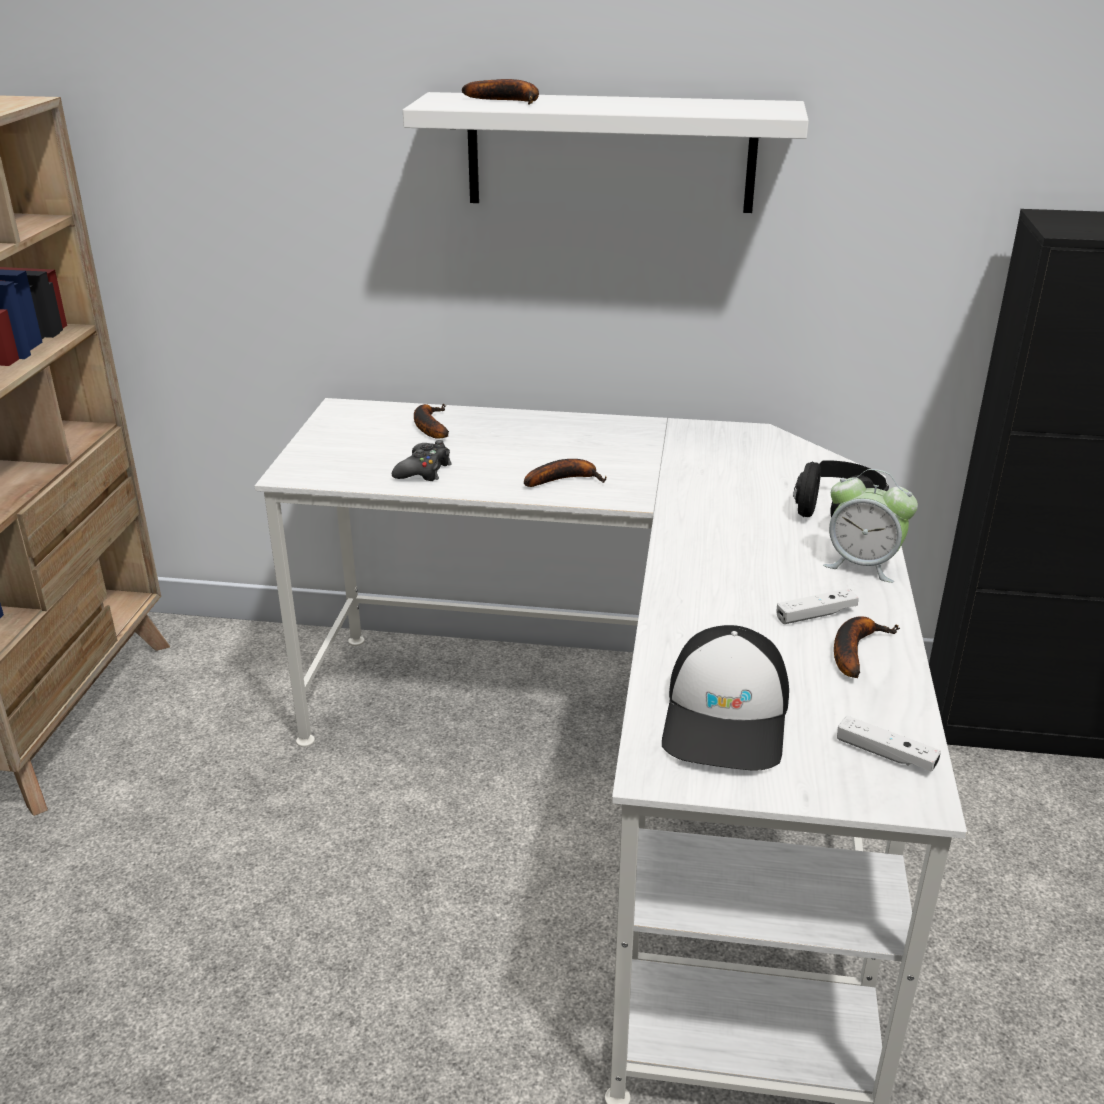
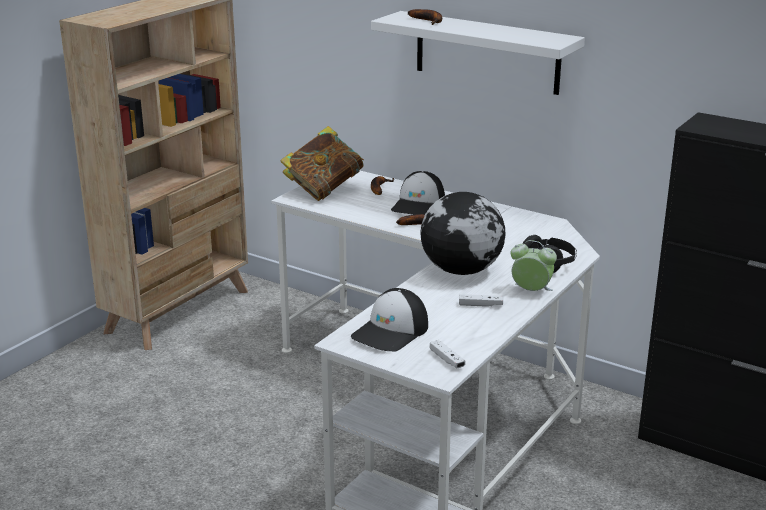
camera: 25 degrees right, 5 degrees down
(336, 447) = (324, 190): none -> book
(423, 471) = (356, 208): black game controller -> none
(524, 444) = (419, 205): none -> cap
(715, 551) = (462, 270): none -> globe
(854, 649) = (482, 322): banana -> none
(862, 565) = (531, 291): alarm clock -> alarm clock turned 150 degrees clockwise

